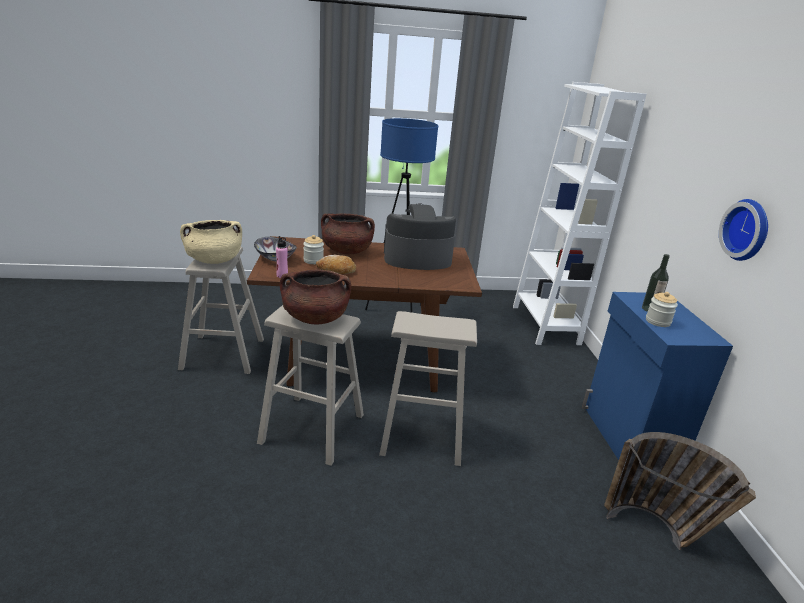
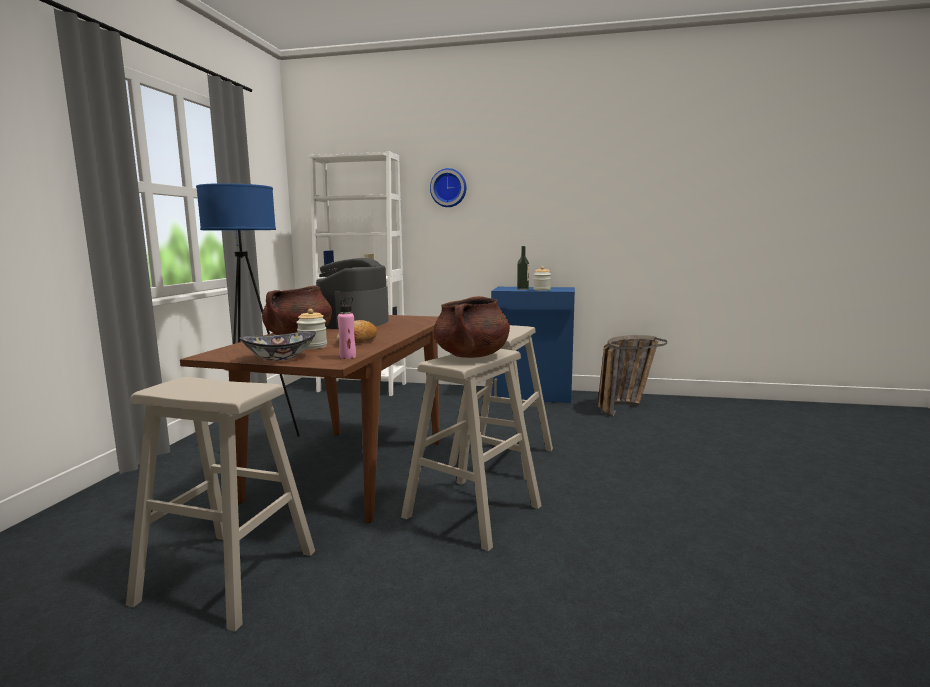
camera: 70 degrees left, 15 degrees down
(214, 260) = (225, 388): beige cooking pot -> none
(748, 230) = (549, 217): wall clock -> wall clock (448, 188)

